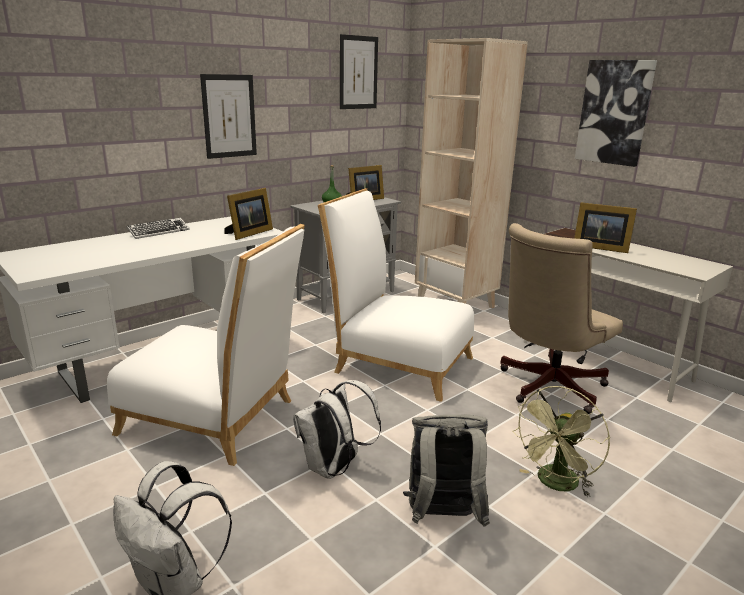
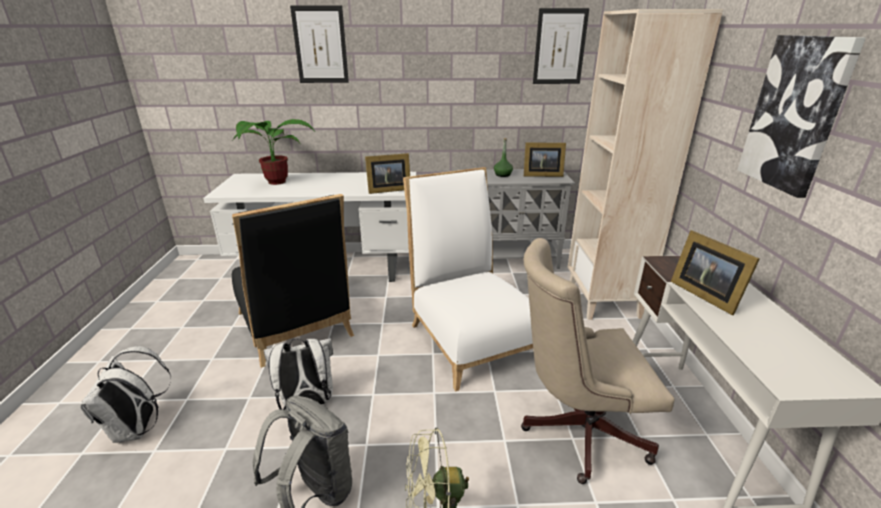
camera: 40 degrees right, 5 degrees up
(90, 251) = (276, 183): none -> potted plant
(159, 232) = (338, 176): keyboard -> none
(216, 419) = (296, 328): white chair -> black chair
(229, 116) = (413, 87): picture -> picture (320, 45)

